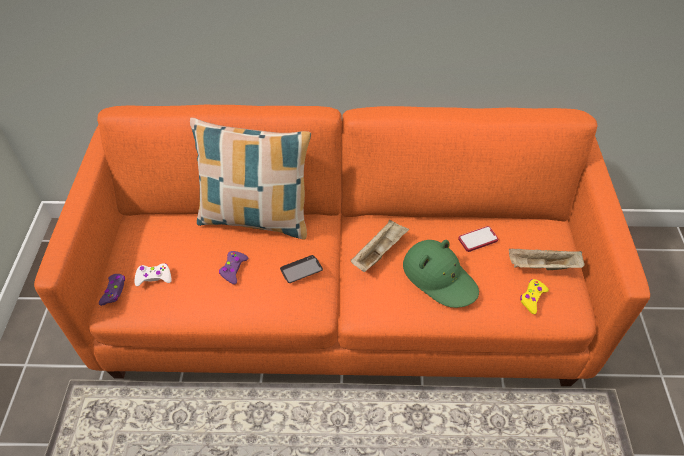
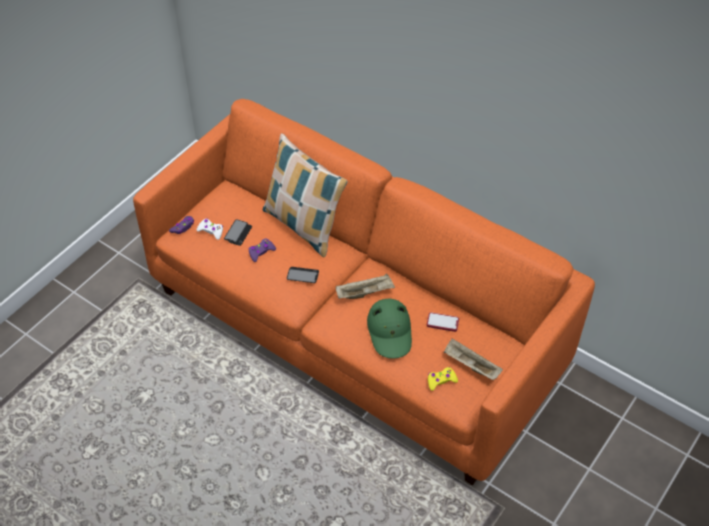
camera: 35 degrees right, 0 degrees up
(189, 263) = (238, 233): none -> phone

